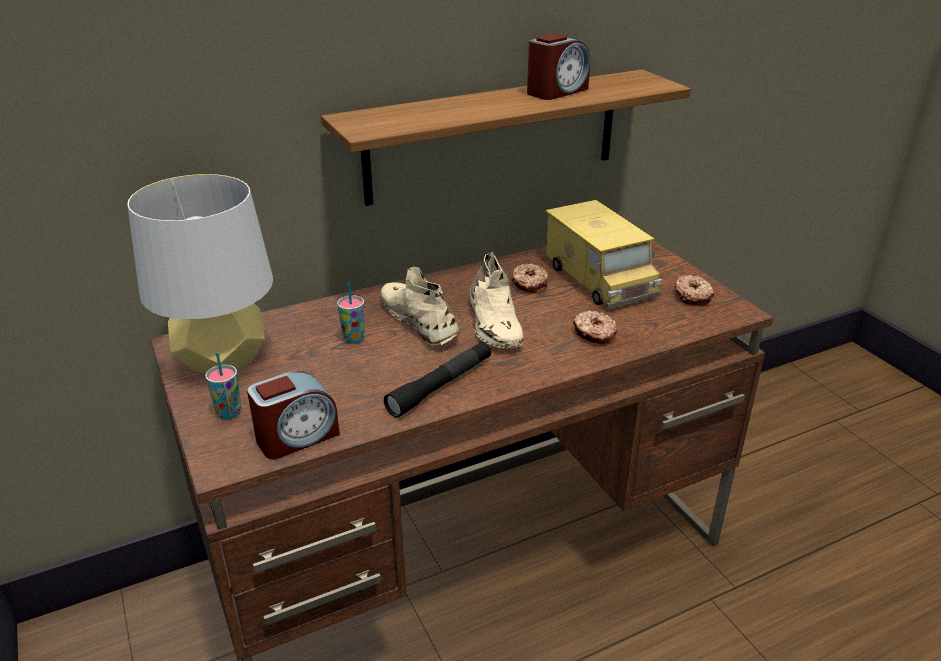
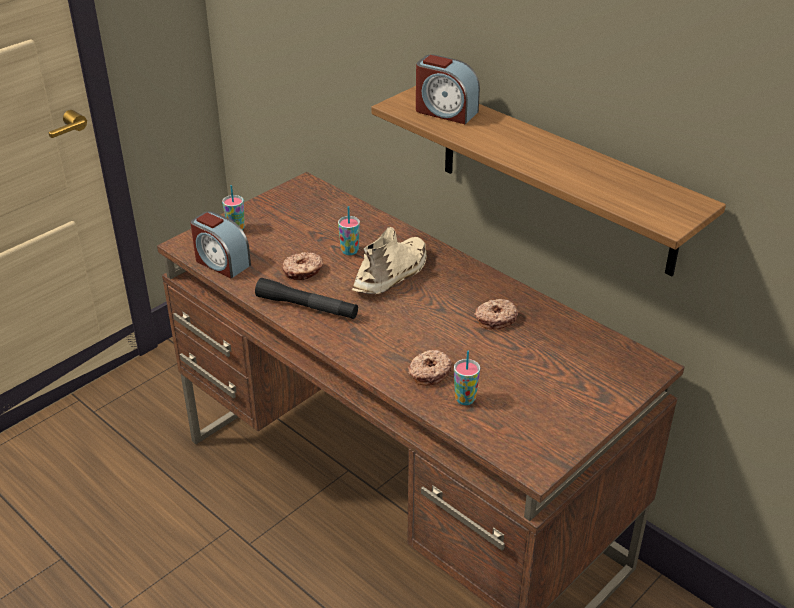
camera: 70 degrees right, 5 degrees up
(222, 362) = (291, 207): grey table lamp -> none
(493, 323) = (412, 313): beige shoe -> none
(556, 91) = (582, 166): alarm clock -> alarm clock (445, 111)
(599, 278) = (538, 360): toy truck -> none
(640, 323) = (465, 399): none -> cup
(693, 296) = (545, 429): donut -> donut (303, 271)

